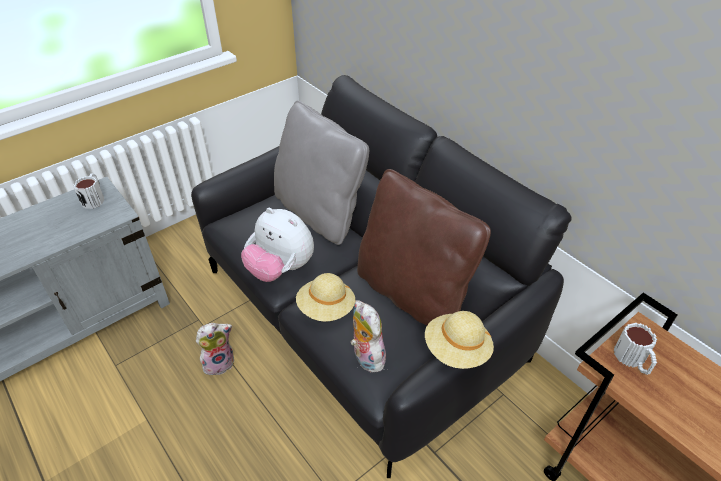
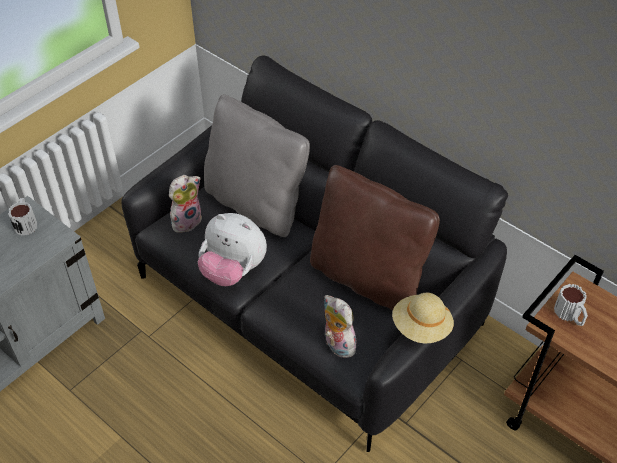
camera: 10 degrees left, 5 degrees up
(219, 362) = (177, 371): plush toy -> plush toy (186, 221)
(326, 308) = (288, 304): beige hat -> none

